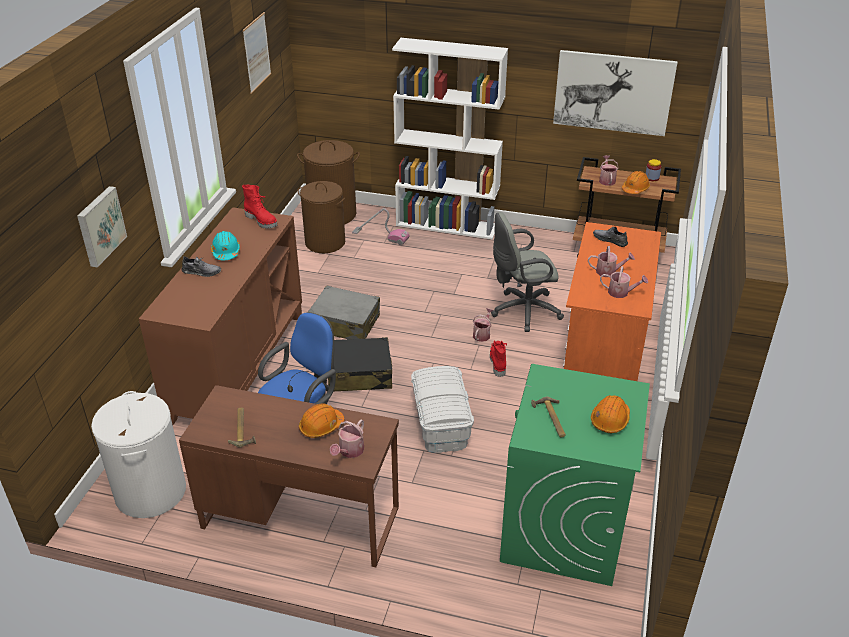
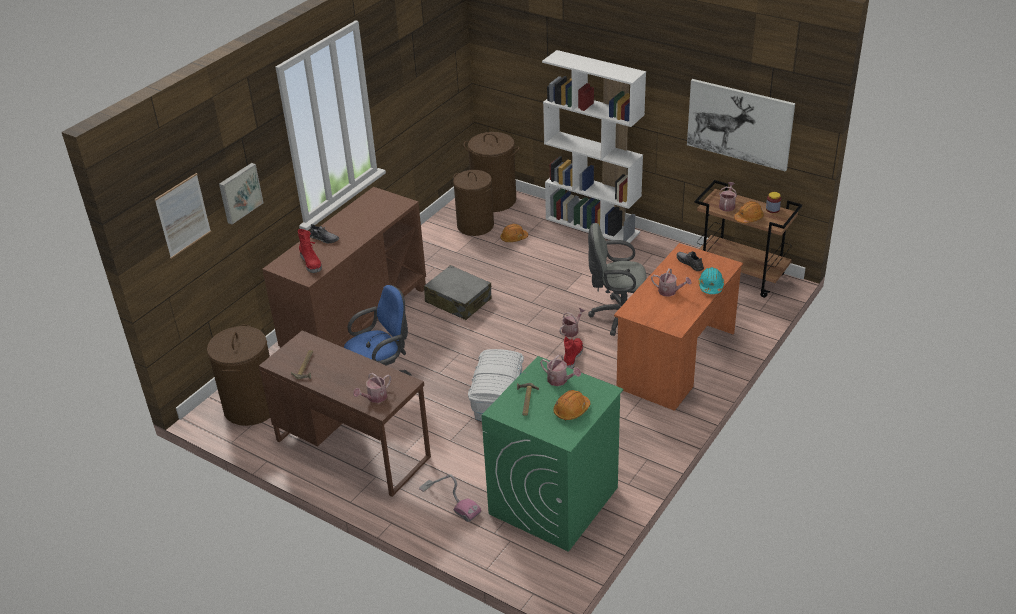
camera: 20 degrees right, 0 degrees up
(150, 492) = (251, 407): white laundry basket -> brown laundry basket
(226, 252) = (350, 225): turquoise hard hat -> turquoise hard hat (710, 286)
(257, 52) = (424, 53): picture -> picture (183, 215)
(262, 220) = (391, 202): red boot -> red boot (311, 263)
(321, 427) = (363, 375): orange hard hat -> orange hard hat (514, 238)
(358, 374) = (449, 346): black suitcase -> none
(380, 236) = (527, 227): vacuum cleaner -> vacuum cleaner (449, 501)
(621, 292) = (669, 312): watering can -> watering can (560, 380)

